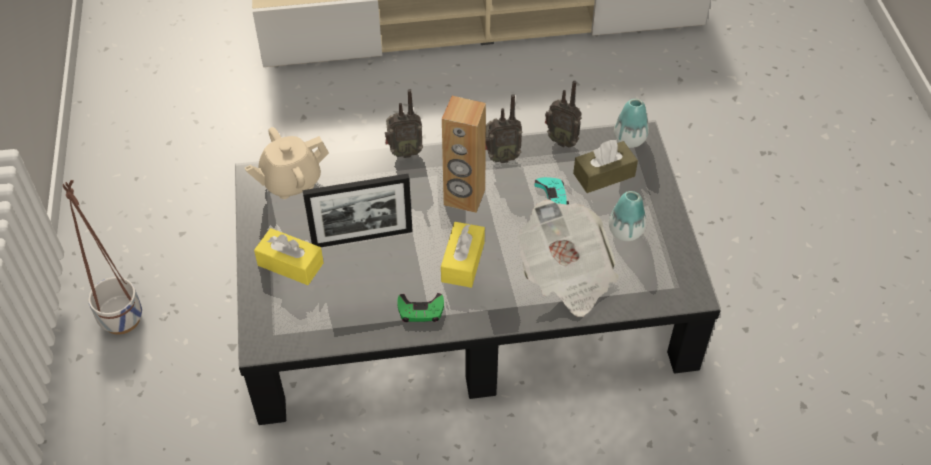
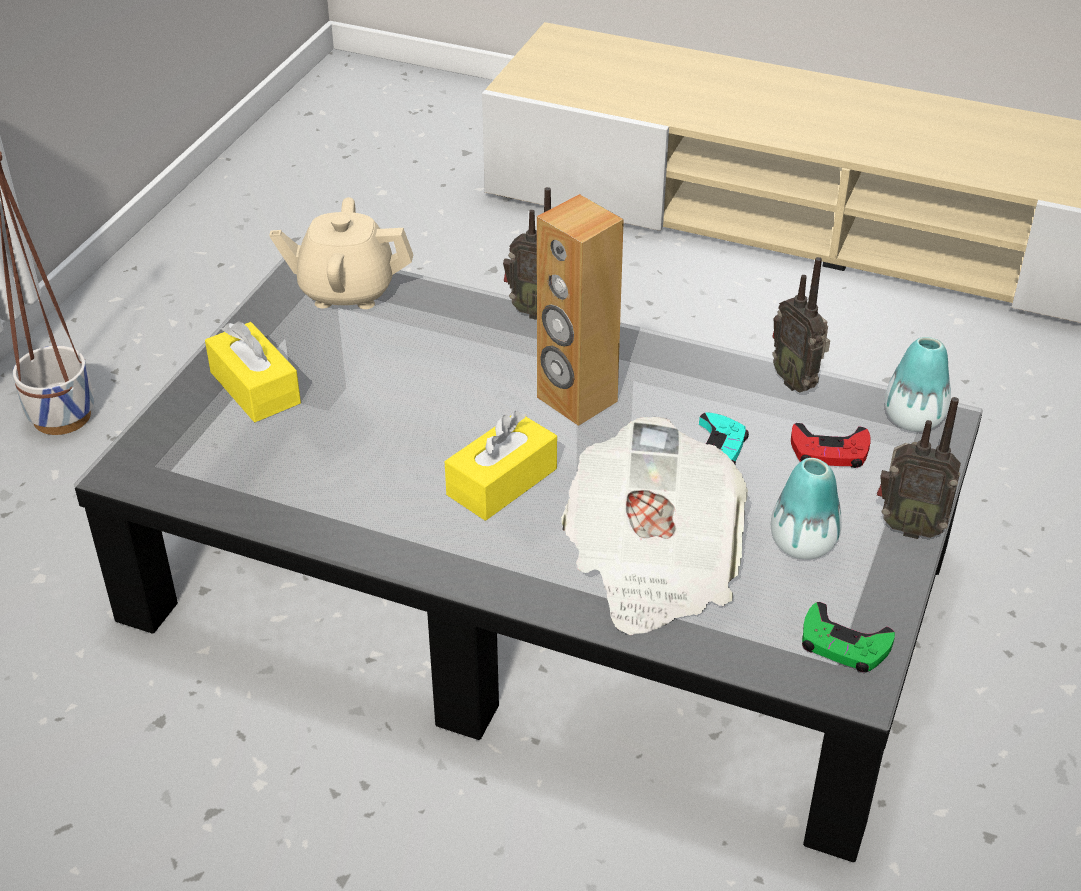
camera: 30 degrees right, 10 degrees down
(362, 238) = (382, 394): picture frame -> none
(420, 310) = (383, 519): green game controller -> green game controller (843, 644)
(501, 157) = (678, 369): radio -> radio (908, 526)
(604, 175) = (829, 451): brown tissue box -> red game controller

